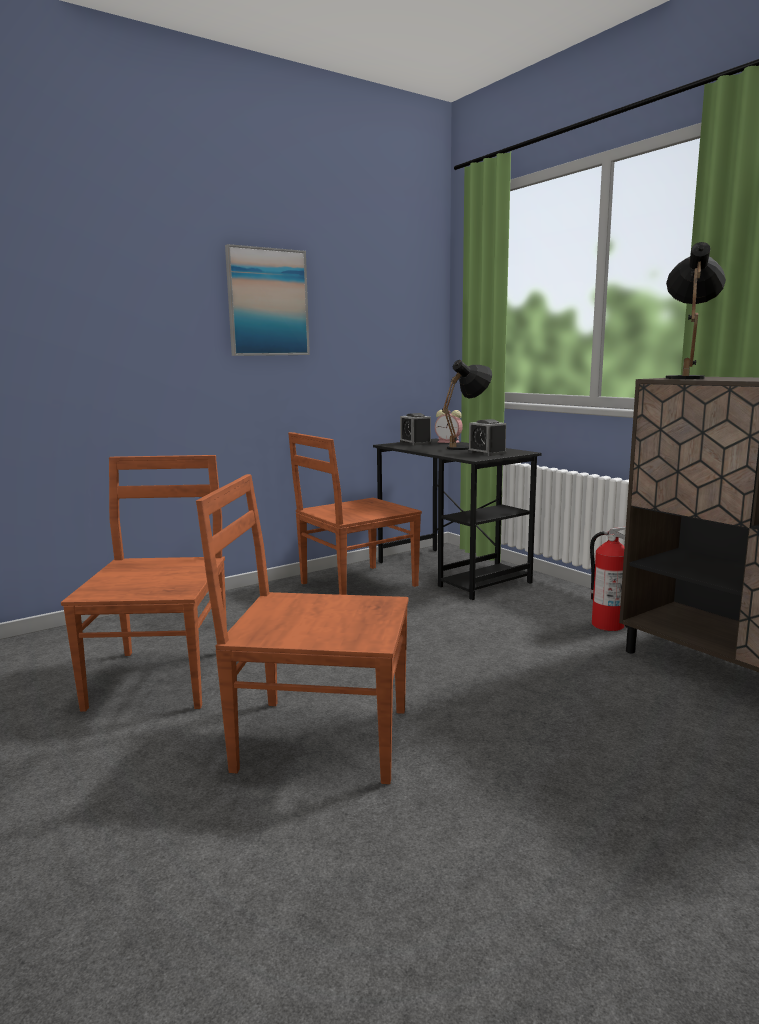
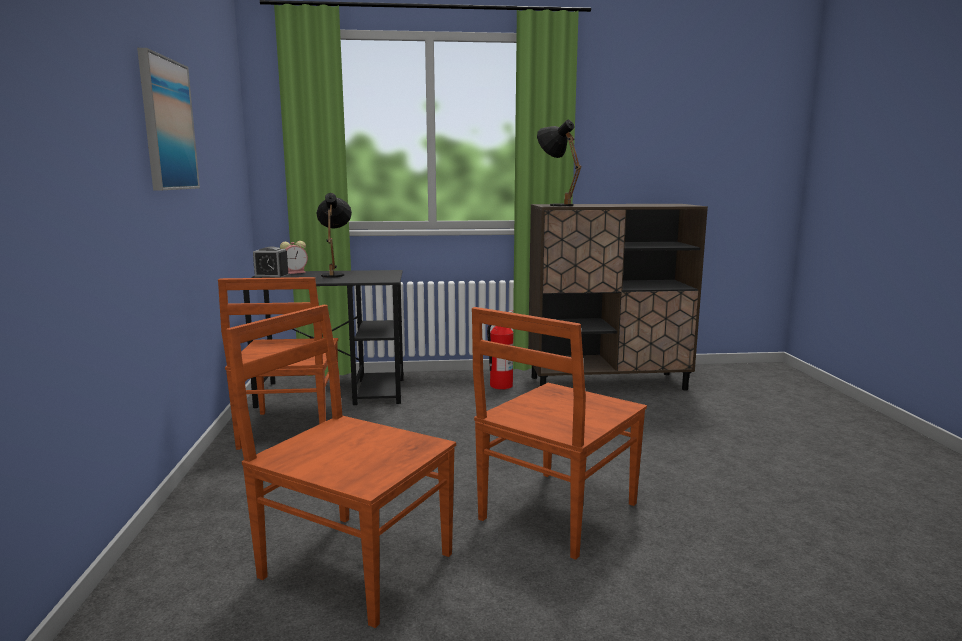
camera: 60 degrees left, 0 degrees up
(487, 453) = (373, 275): alarm clock -> none

